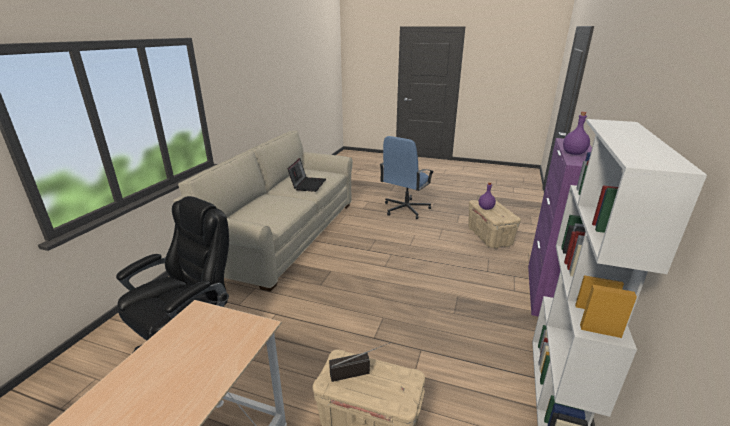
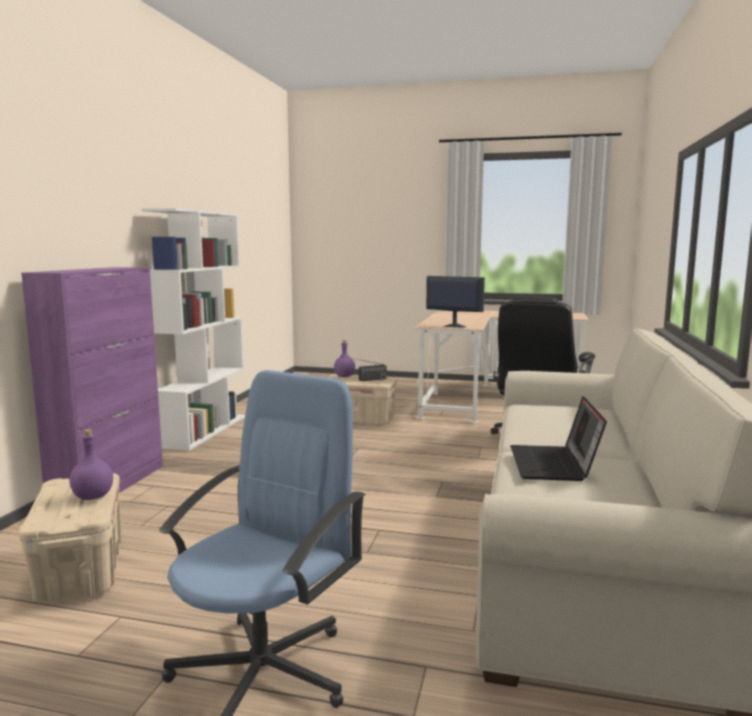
camera: 175 degrees right, 15 degrees down
(217, 322) = (453, 326): none -> monitor
(573, 153) = (108, 268): purple bottle -> purple bottle (345, 376)

